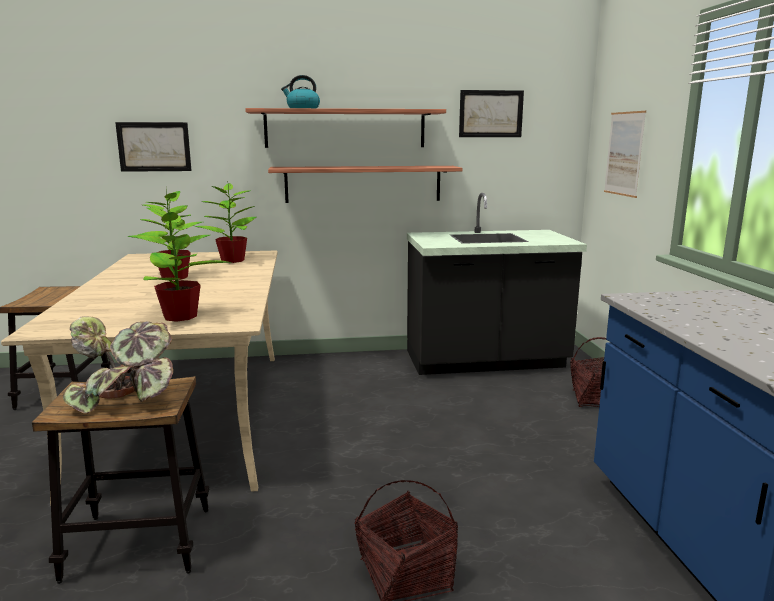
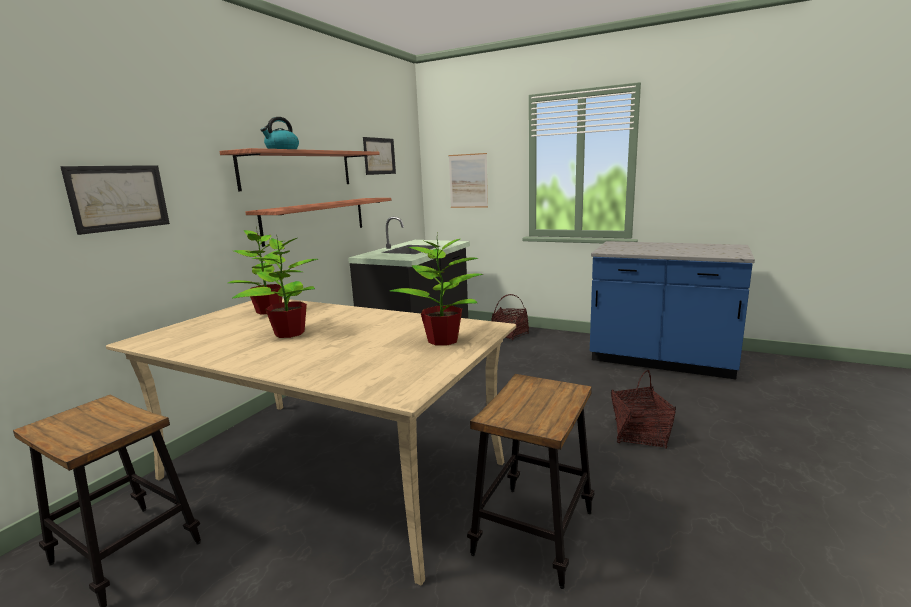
camera: 55 degrees left, 0 degrees up
(127, 399) = (539, 401): potted plant -> none

